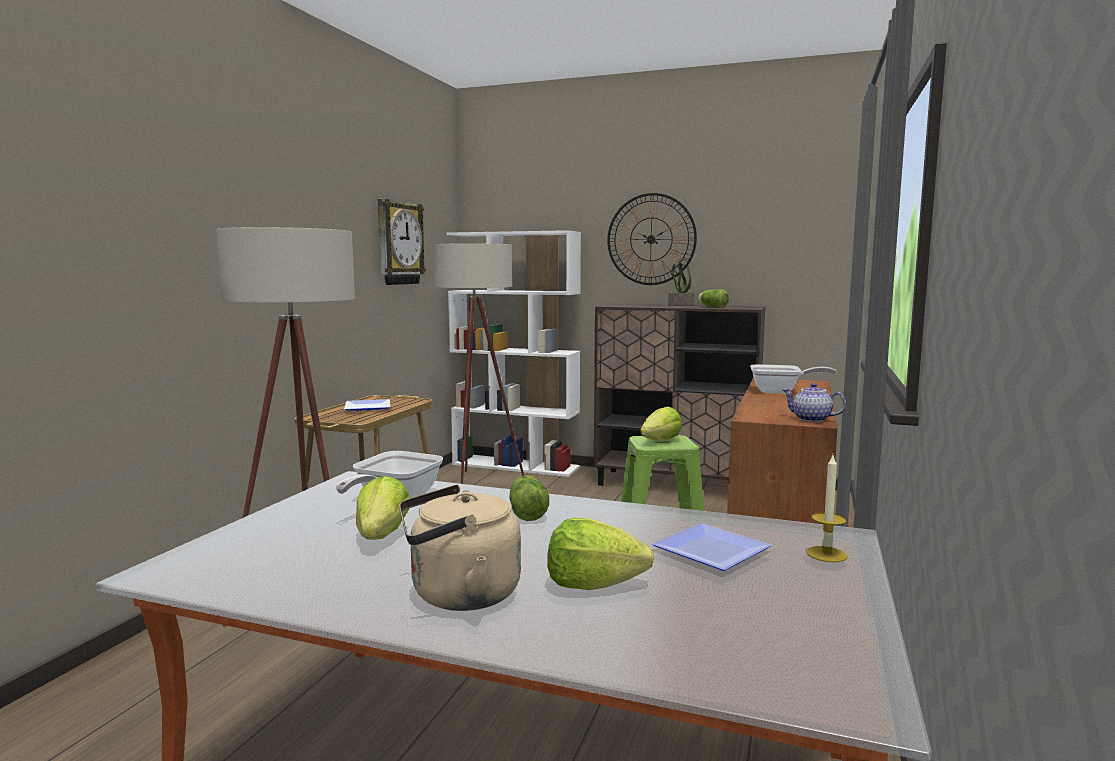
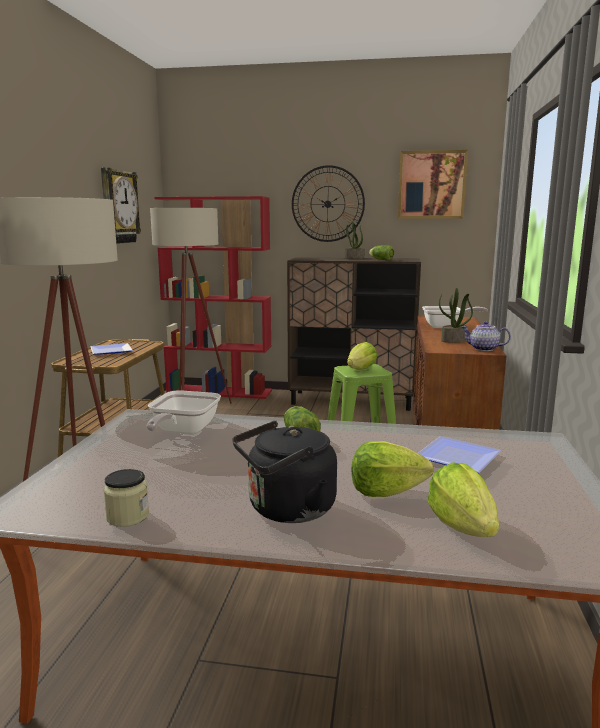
camera: 10 degrees left, 5 degrees up
(275, 587) = (128, 516): none -> jar
(382, 536) = (192, 464): lettuce -> lettuce (462, 526)
(459, 595) = (287, 510): beige kettle -> black kettle
(516, 466) = (220, 392): white bookcase -> red bookcase
(778, 408) = (453, 340): none -> potted plant
(781, 214) = (431, 185): none -> picture
(826, 554) = (540, 454): candle -> none

